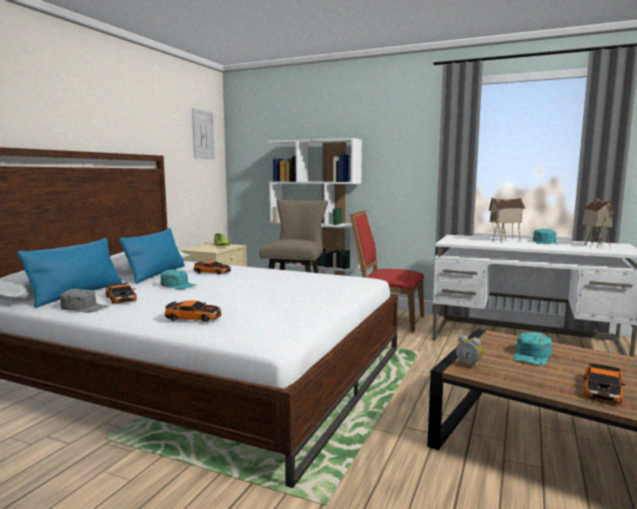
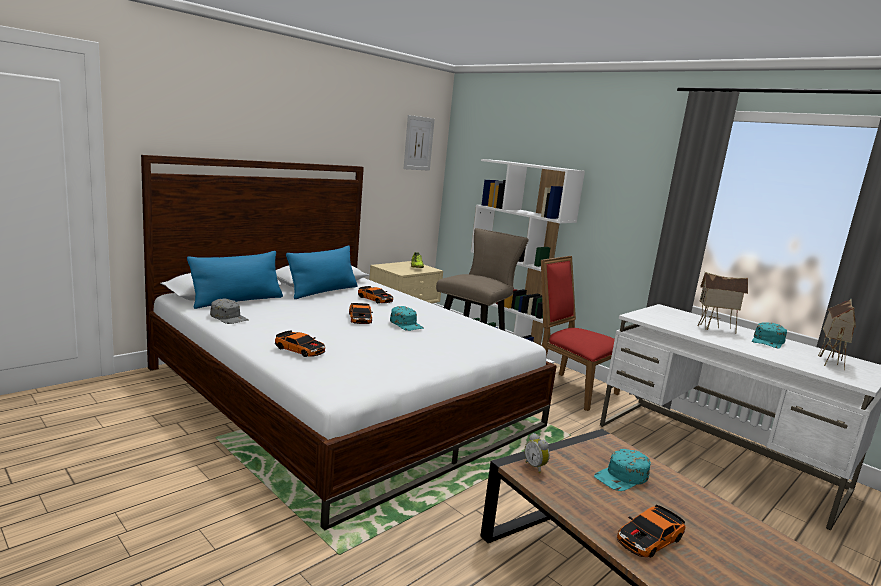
camera: 20 degrees right, 5 degrees up
(122, 298) = (266, 314): toy car -> toy car (361, 318)
(179, 285) = (327, 309): turquoise cap -> turquoise cap (406, 324)

